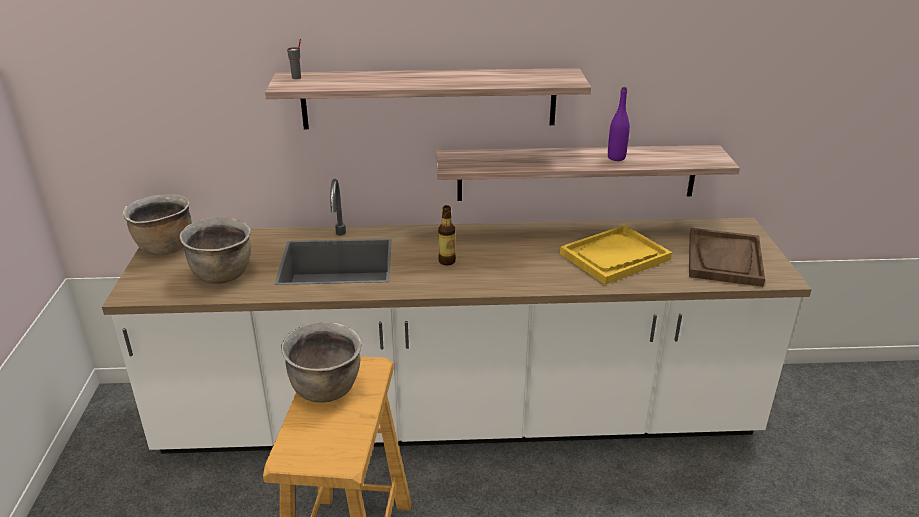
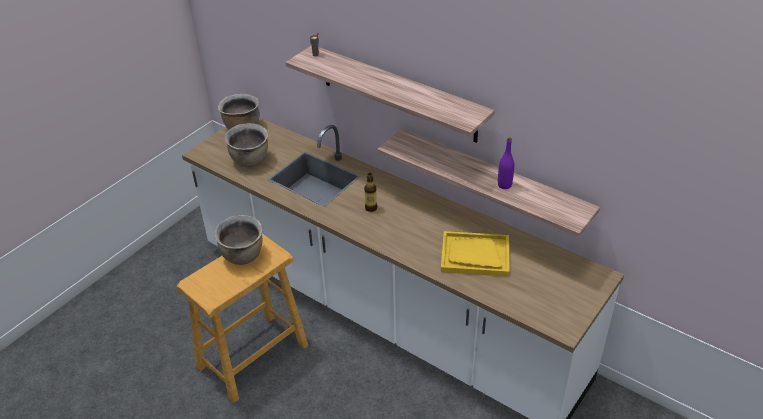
camera: 40 degrees right, 10 degrees up
(724, 259) = (546, 295): brown tray -> none

